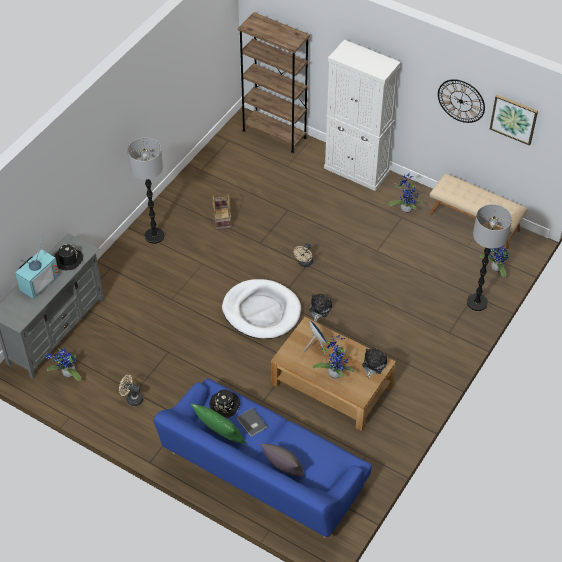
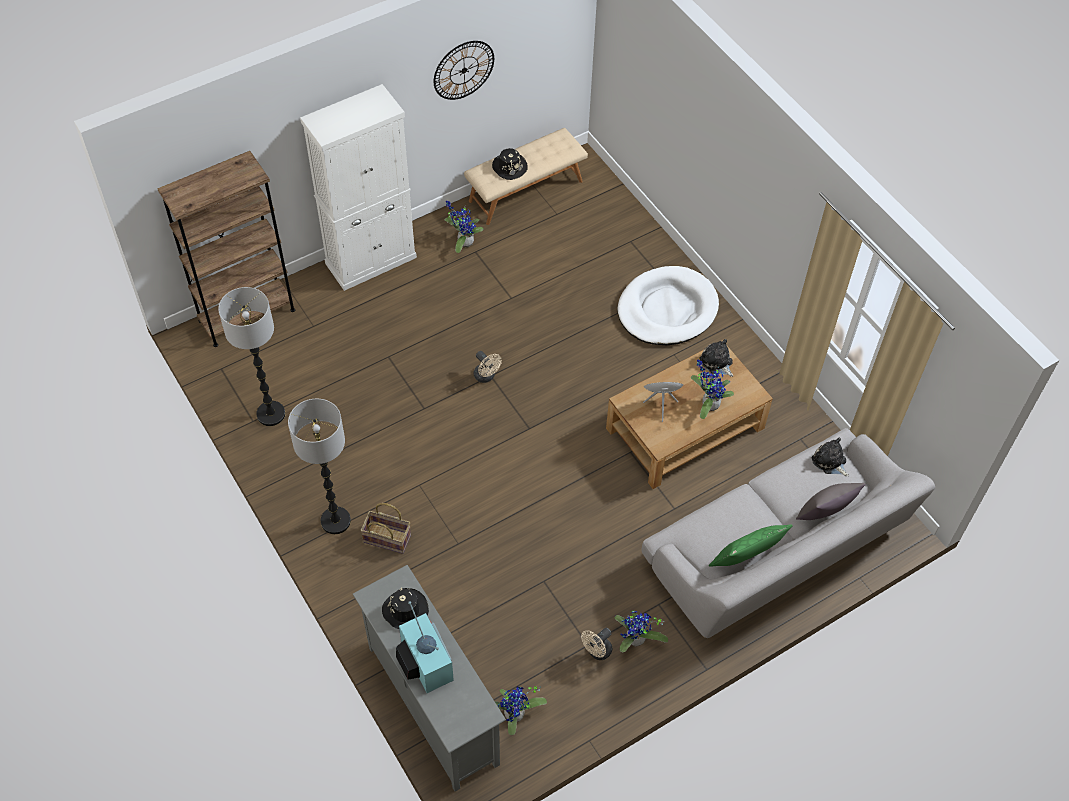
camera: 65 degrees left, 5 degrees up
(222, 219) = (356, 432): basket -> basket (387, 538)
(225, 405) = (702, 535): black hat -> black hat (509, 167)
(251, 423) = (743, 518): grey book -> none
(261, 311) = (536, 452): white dog bed -> white dog bed (667, 309)
(263, 472) = (776, 550): blue sofa -> grey sofa
(319, 309) = (567, 392): plush toy -> plush toy (830, 462)
(477, 303) = (642, 243): floor lamp -> floor lamp (271, 414)
(495, 268) = (603, 205): potted plant -> potted plant (635, 641)
(514, 119) = (529, 39): picture -> none

